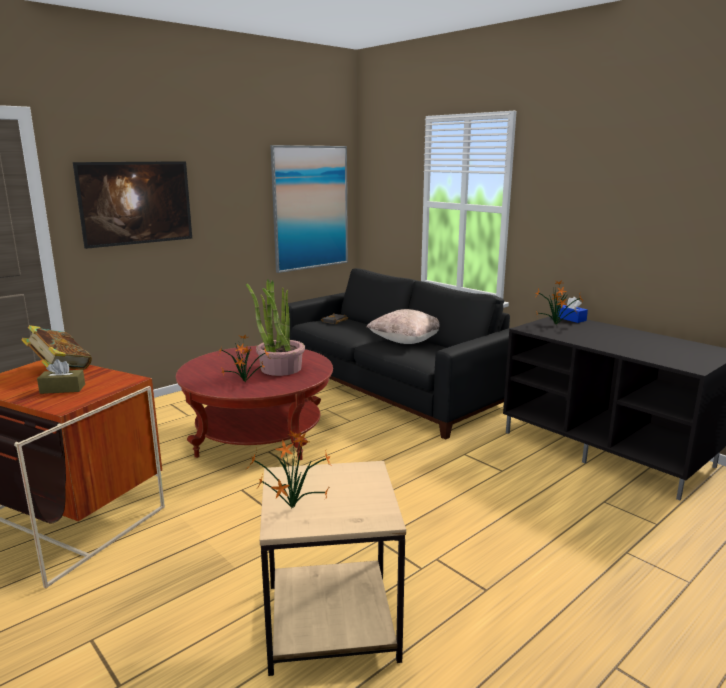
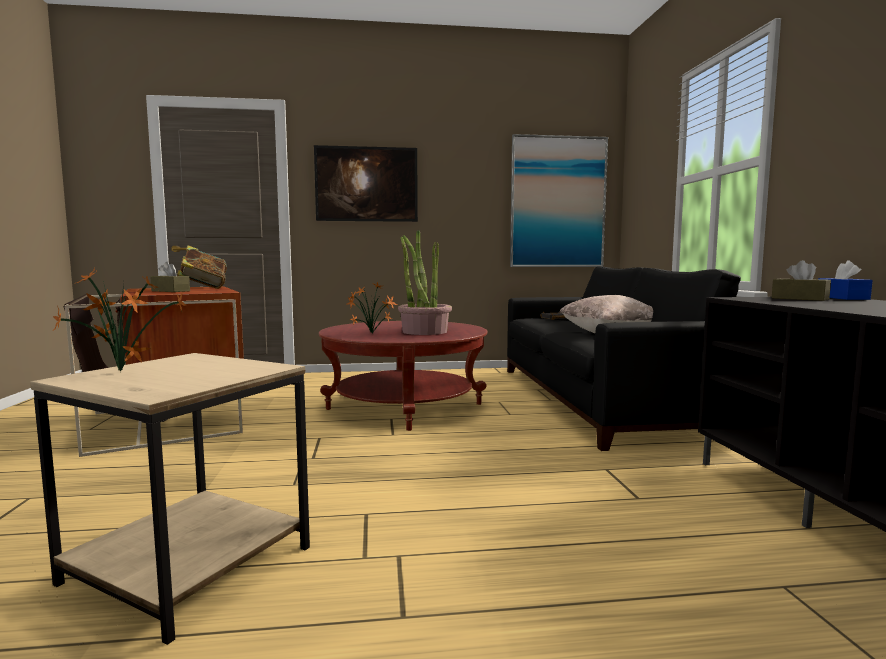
camera: 35 degrees right, 10 degrees down
(557, 325) = (800, 299): potted plant -> brown tissue box

